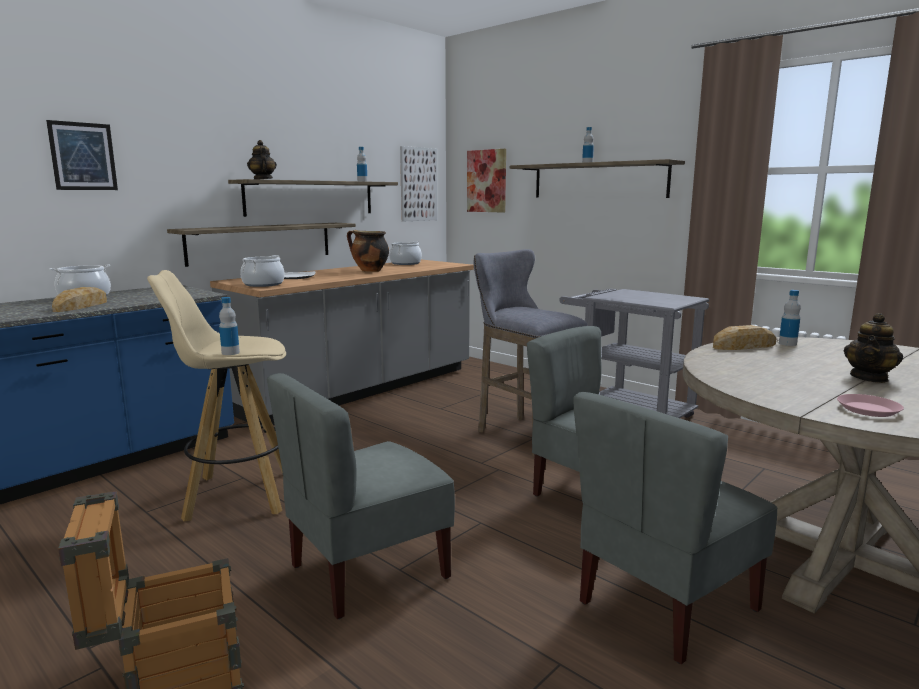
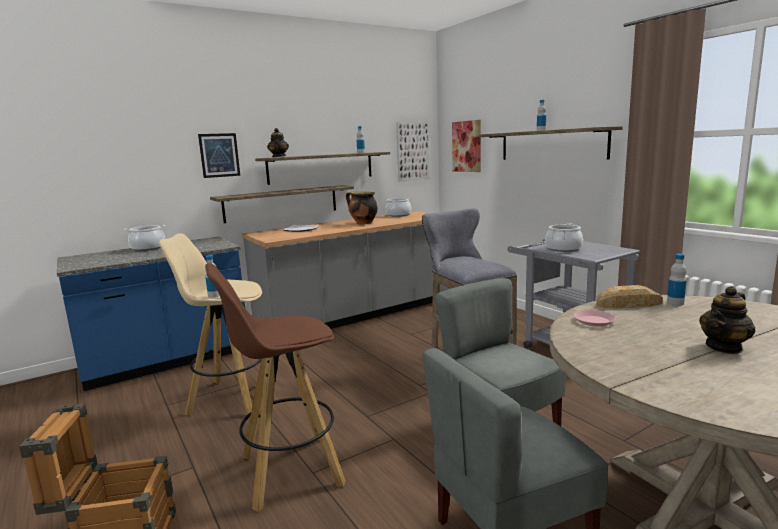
camera: 15 degrees right, 0 degrees up
(80, 306) = (137, 256): bread -> none
(83, 156) = (149, 149): picture -> picture (219, 155)
(263, 284) = (273, 236): cooking pot -> cooking pot (563, 249)
(367, 571) = (289, 471): grey chair -> brown stool
(868, 409) = (687, 385): pink plate -> pink plate (594, 321)

